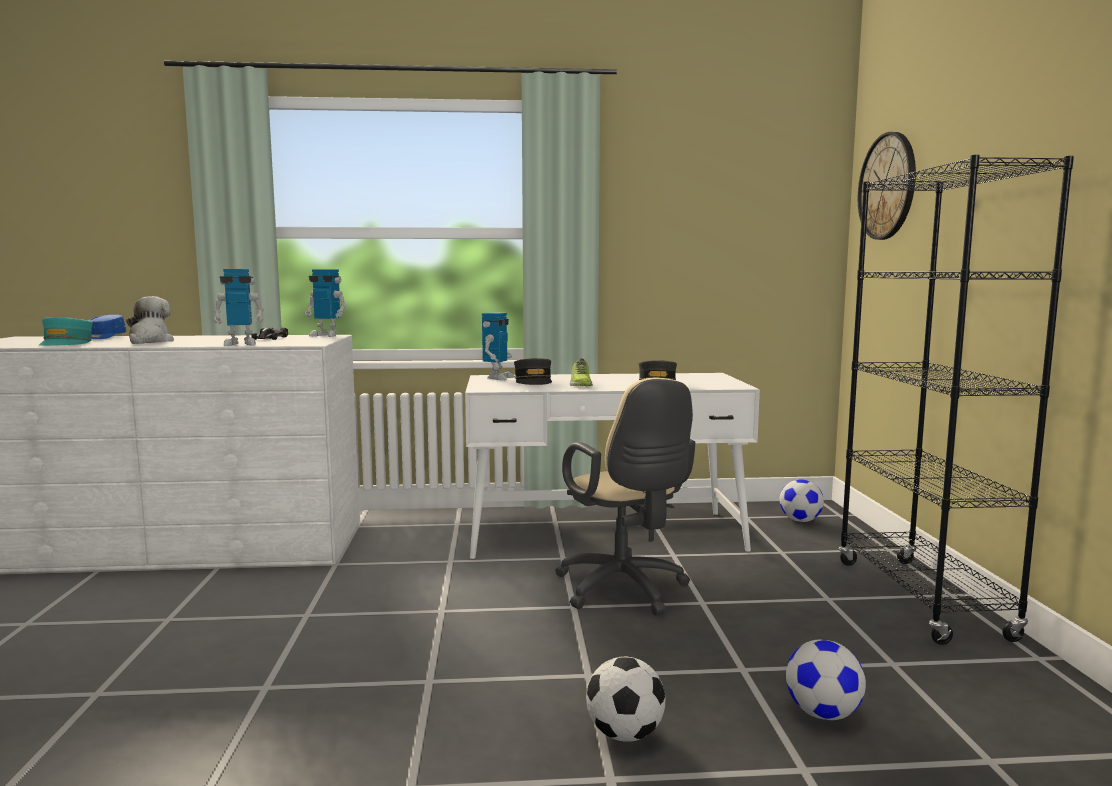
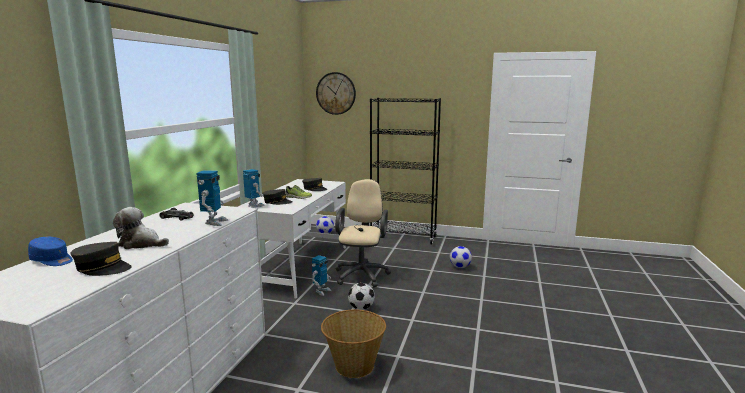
camera: 70 degrees left, 5 degrees up
(66, 343) = (102, 268): turquoise cap -> grey cap
(233, 649) = (354, 365): none -> basket
(326, 335) = (182, 206): toy robot -> toy robot (321, 291)
(625, 591) = (362, 274): beige office chair -> beige office chair turned 75 degrees counterclockwise
(625, 734) = (460, 293): football -> football (361, 308)

